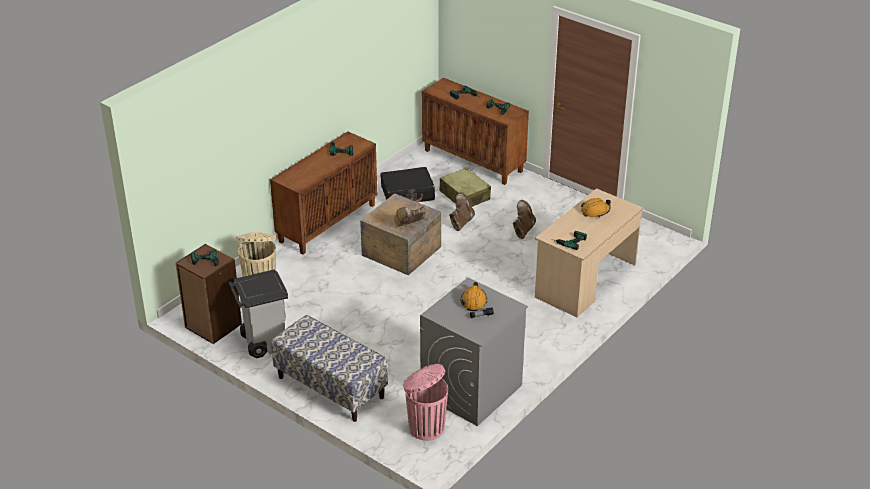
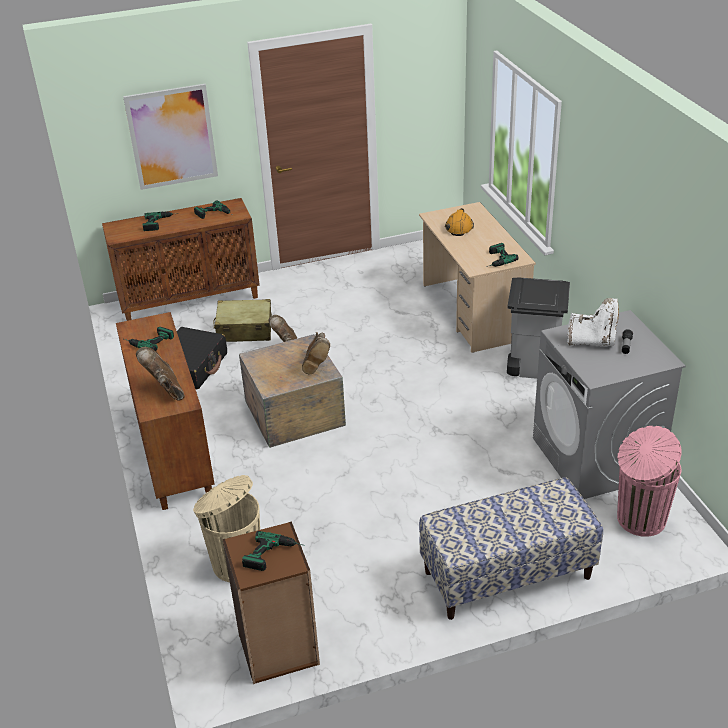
camera: 55 degrees left, 0 degrees up
(263, 343) = (363, 607): grey trash can -> grey trash can (532, 367)
(473, 301) = (593, 342): orange hard hat -> white boot
(496, 44) = (172, 137): none -> picture
(523, 230) = (349, 316): brown boot -> brown boot (165, 389)

